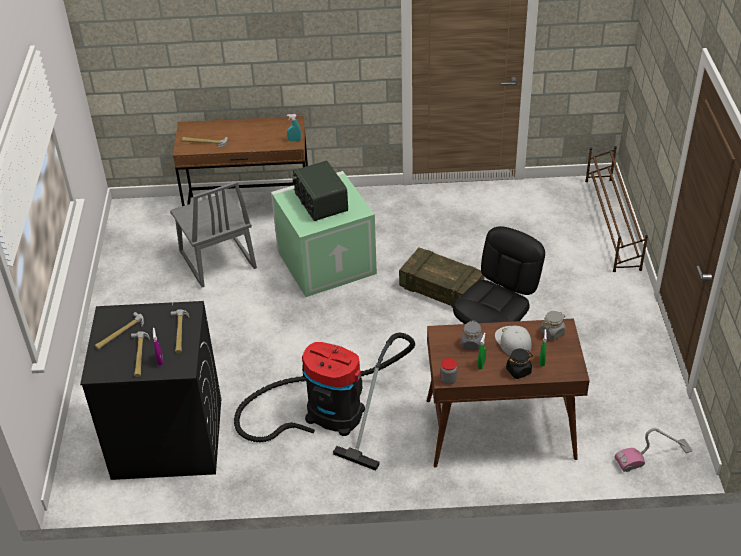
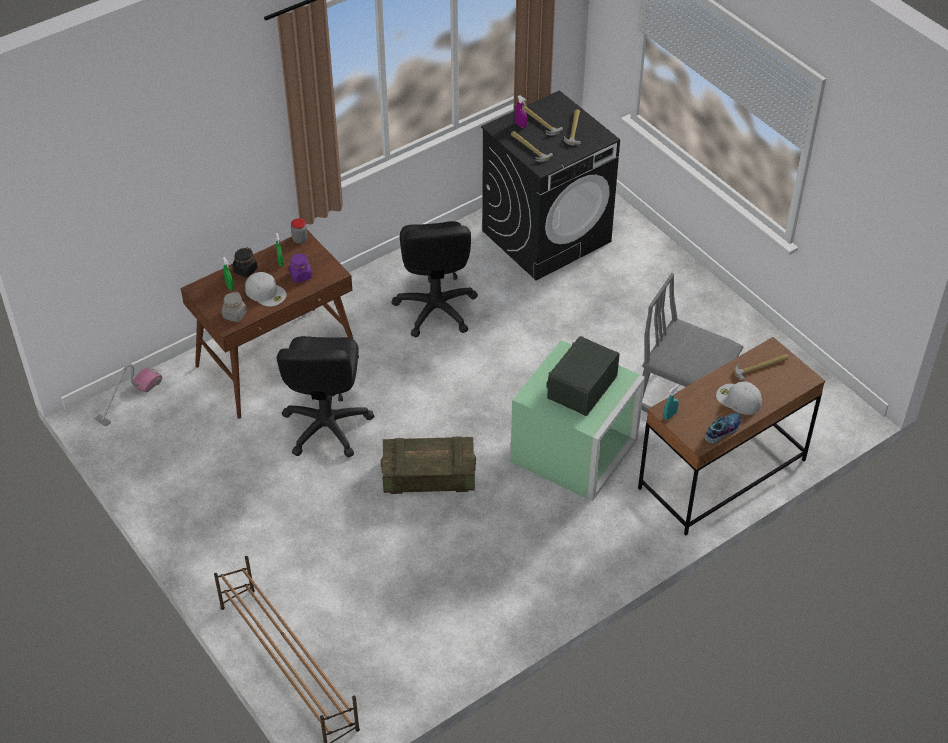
camera: 145 degrees right, 5 degrees up
(242, 132) = (738, 399): none -> white cap
(273, 122) = (722, 430): none -> shoe
(320, 202) = (581, 387): radio -> radio turned 90 degrees counterclockwise
(328, 414) = (435, 309): vacuum cleaner -> black office chair
(471, 344) = (300, 275): grey jar -> purple jar

